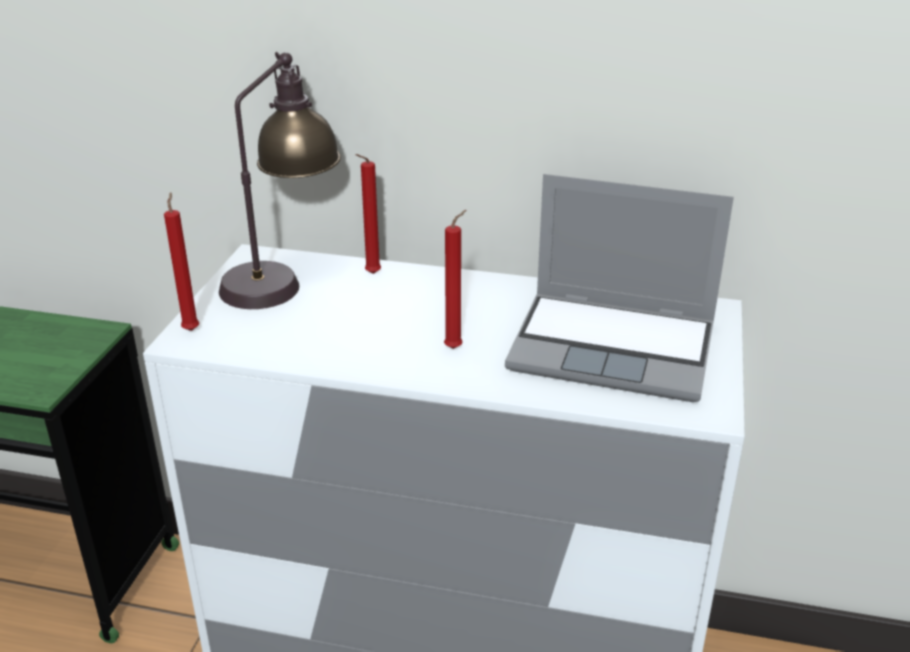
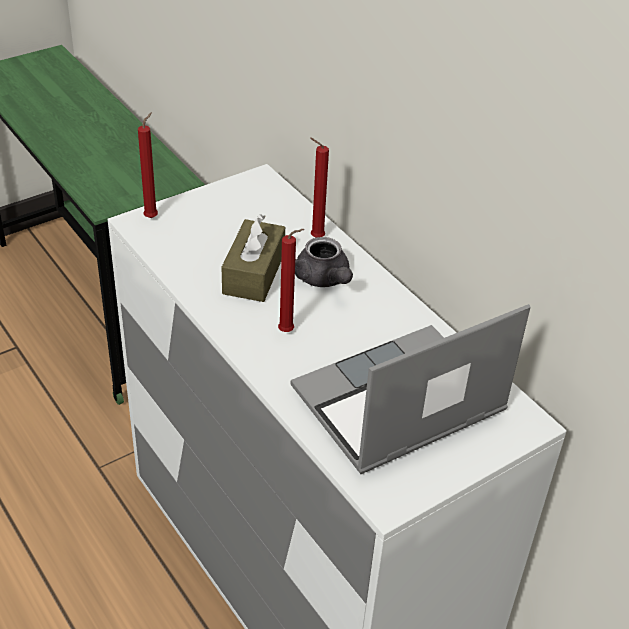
camera: 40 degrees right, 10 degrees up
(284, 277) = (256, 208): table lamp -> none
(358, 323) = (254, 273): none -> brown tissue box
(425, 298) = (324, 279): none -> grey teapot
(615, 348) = (397, 404): laptop -> laptop turned 90 degrees clockwise

